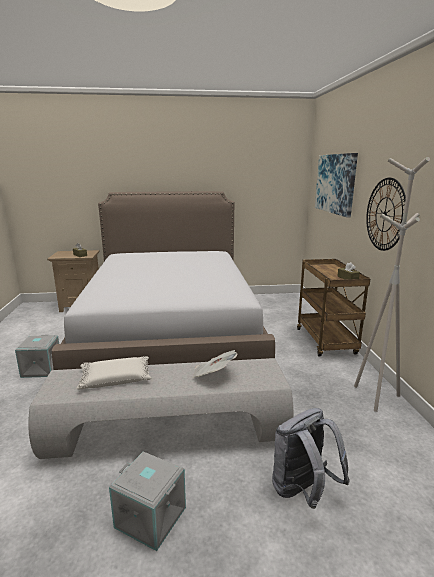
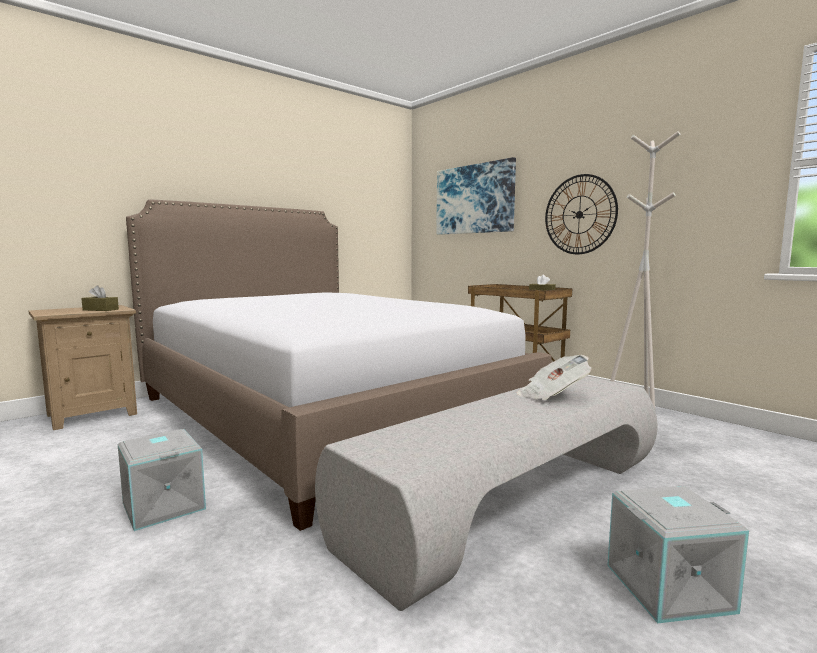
camera: 35 degrees left, 10 degrees down
(115, 377) = (447, 425): white pillow -> none
(302, 491) = (728, 494): grey backpack -> none

